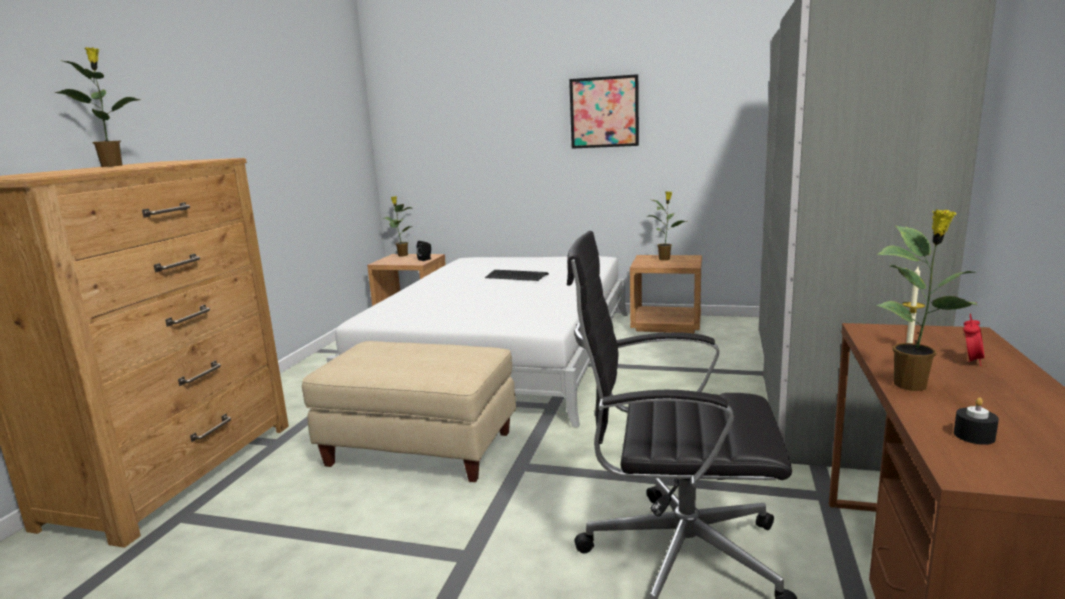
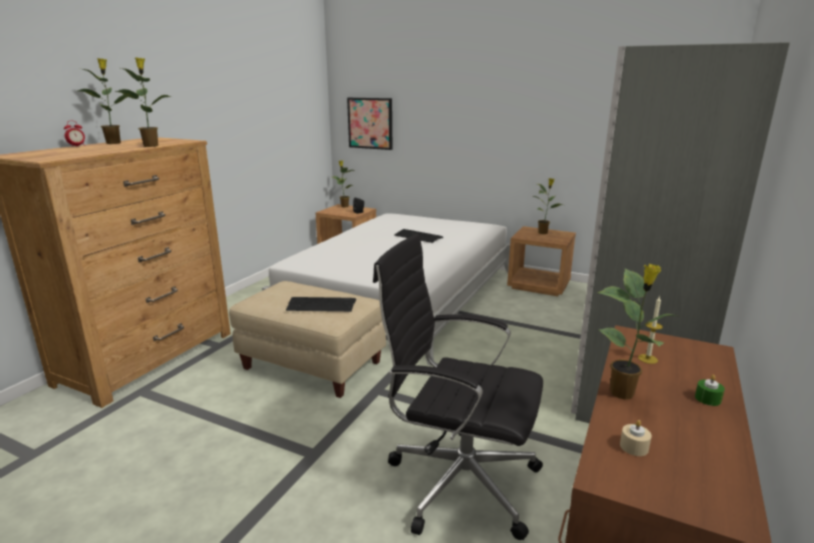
camera: 10 degrees right, 5 degrees up
(174, 163) = (151, 146): none -> potted plant
(432, 361) = (321, 305): none -> keyboard
(604, 112) = (507, 107): picture -> picture (370, 123)
(971, 361) = (689, 378): alarm clock -> alarm clock (77, 146)
(974, 436) = (634, 447): black candle -> beige candle
(1010, 378) = (708, 399): none -> green candle

